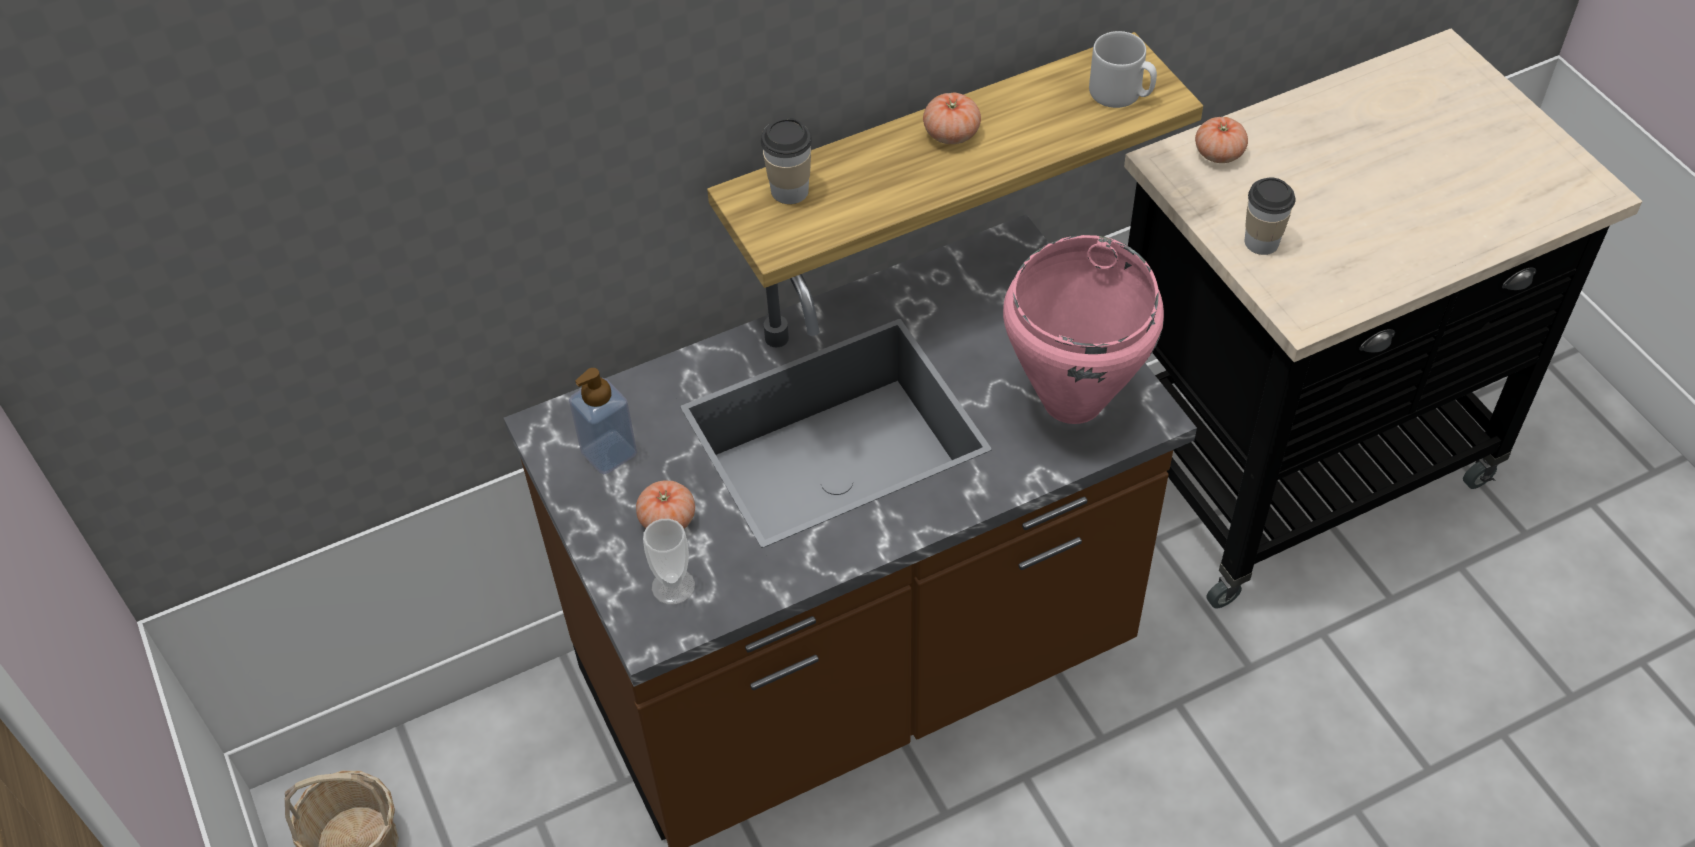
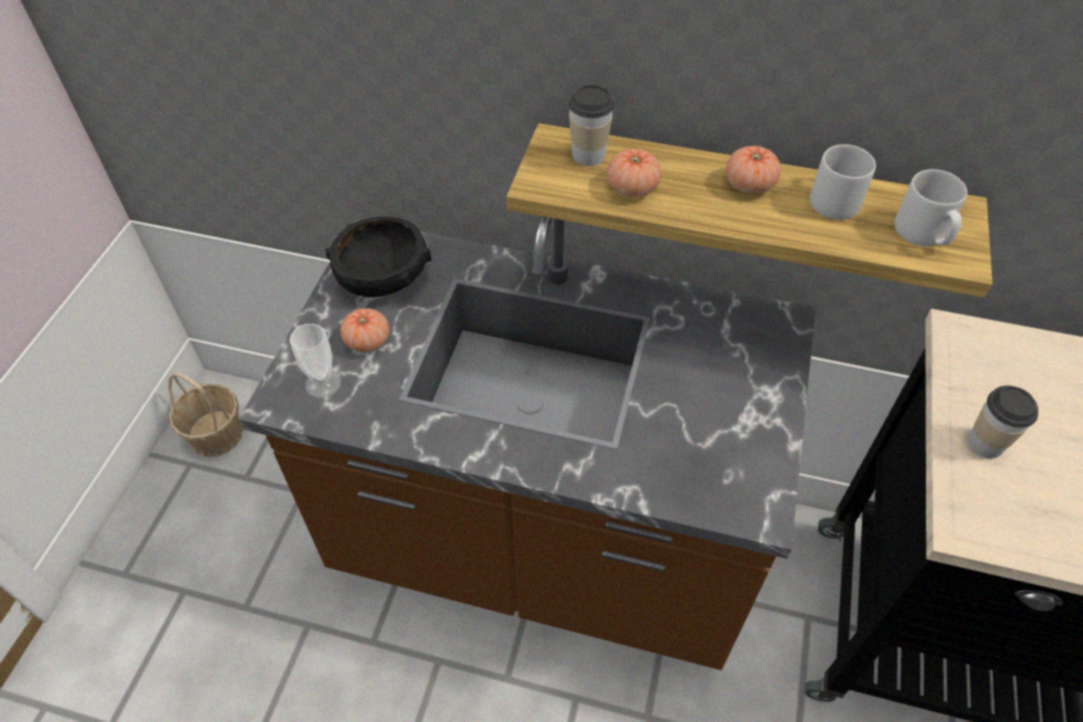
camera: 40 degrees right, 0 degrees up
(609, 453) = (383, 277): soap dispenser -> black bowl
(1027, 105) = (833, 199): none -> grey mug
(1071, 401) = (711, 457): pink cooking pot -> none
(1218, 153) = (1013, 354): tomato -> tomato (632, 187)

